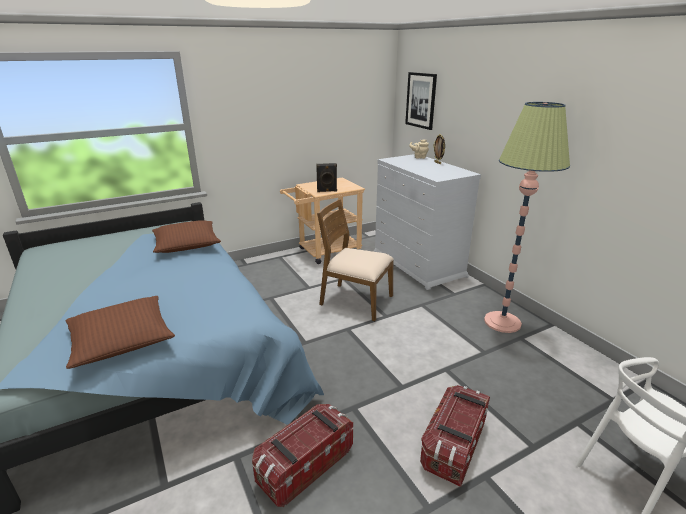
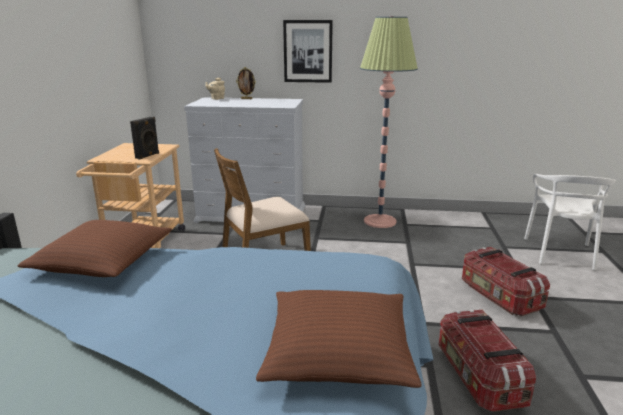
camera: 55 degrees left, 5 degrees down
(421, 100) = (193, 36): picture -> picture (308, 51)

